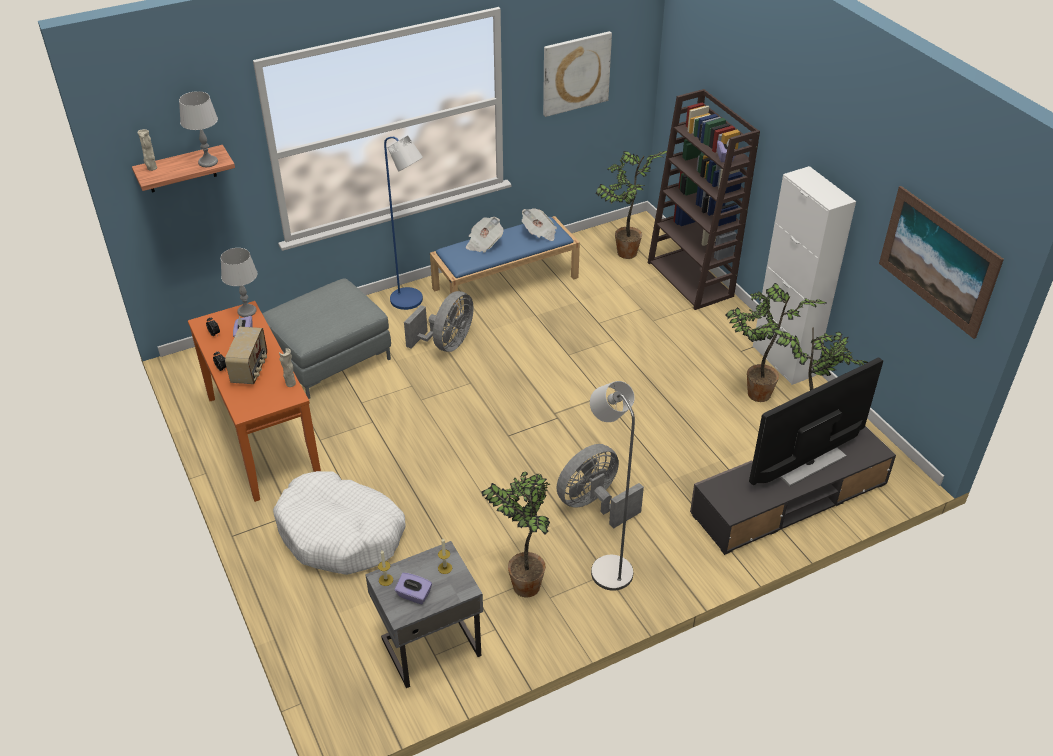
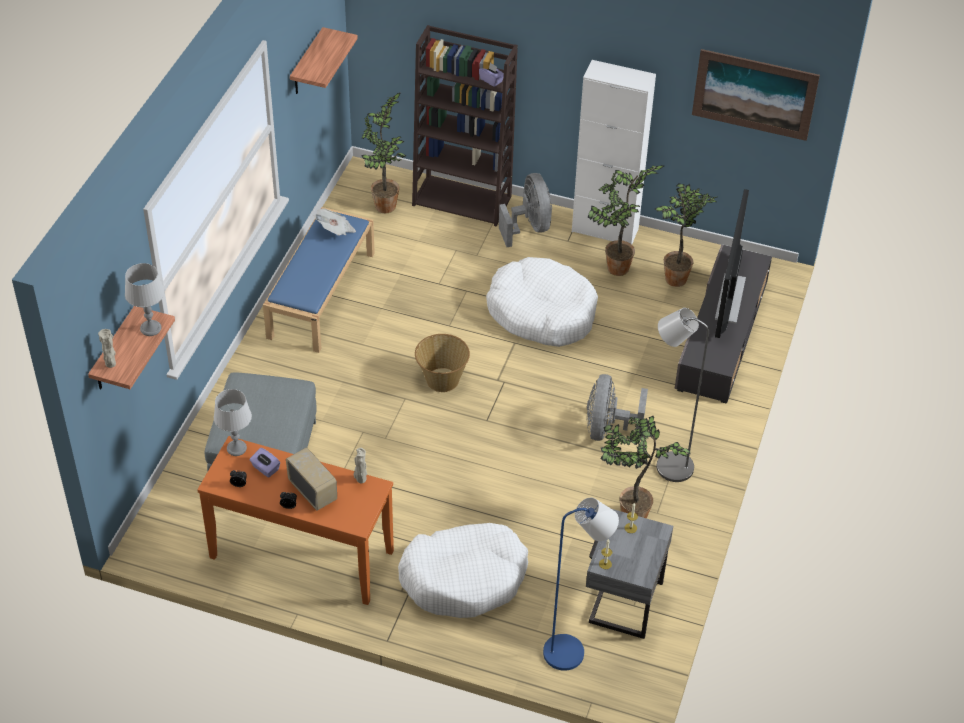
camera: 45 degrees left, 5 degrees up
(411, 302) = (265, 362): blue floor lamp -> blue floor lamp (572, 652)
(414, 595) = (635, 559): purple tissue box -> none
(446, 344) = (343, 379): grey fan -> grey fan (529, 227)
(484, 243) = (303, 268): newspaper -> none
(514, 387) = (442, 379): none -> basket
(575, 73) = (307, 63): picture -> shelf
(652, 388) = (542, 312): none -> white dog bed

